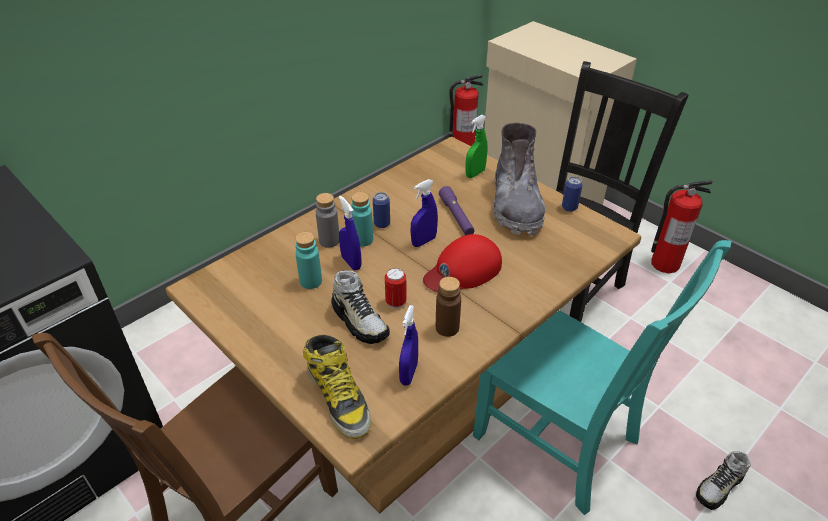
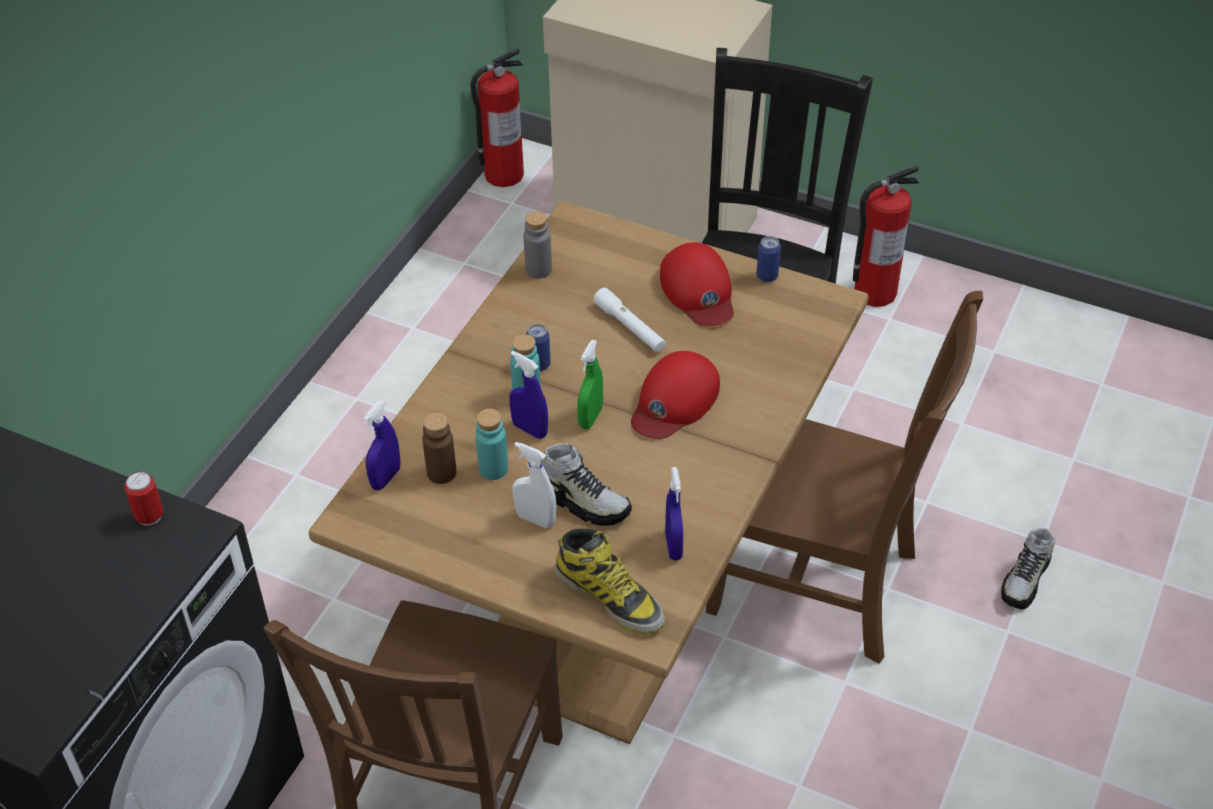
camera: 20 degrees left, 5 degrees up
(318, 323) = (535, 519): none -> white spray bottle
(329, 241) = (484, 407): grey bottle -> grey bottle (538, 270)
(396, 302) = (614, 466): can -> can (149, 516)
(423, 241) = (606, 375): blue spray bottle -> blue spray bottle (385, 478)
(447, 328) = (690, 479): brown bottle -> brown bottle (441, 473)
(456, 216) = (630, 327): purple flashlight -> white flashlight
(475, 173) = (623, 255): green spray bottle -> green spray bottle (590, 417)
(515, 205) = (698, 291): grey boot -> red cap
(560, 441) = (820, 584): turquoise chair -> brown chair

